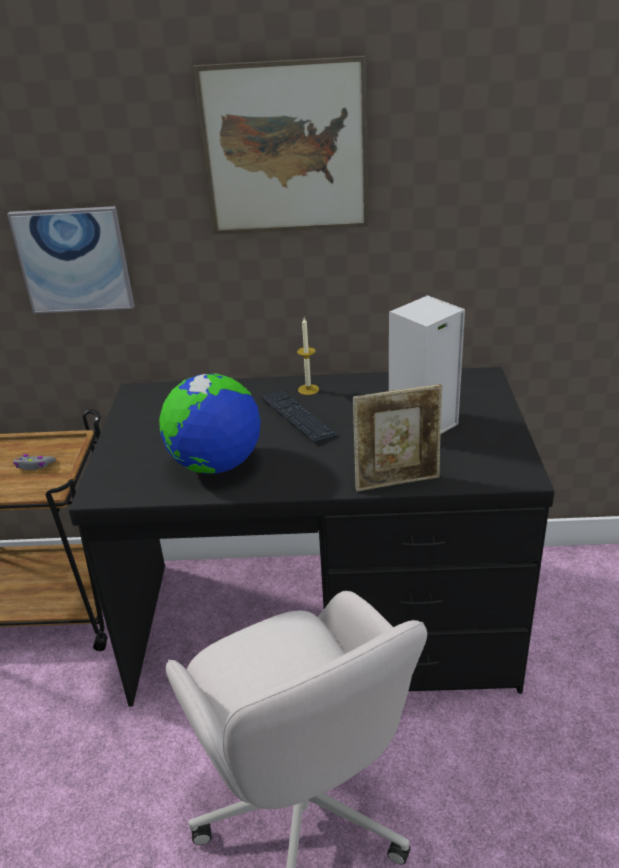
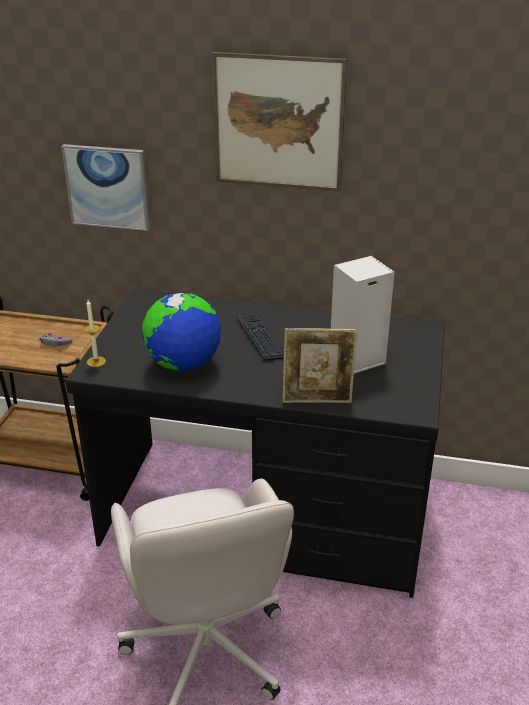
camera: 10 degrees right, 0 degrees up
(308, 389) = (277, 316): candle -> candle (96, 361)

